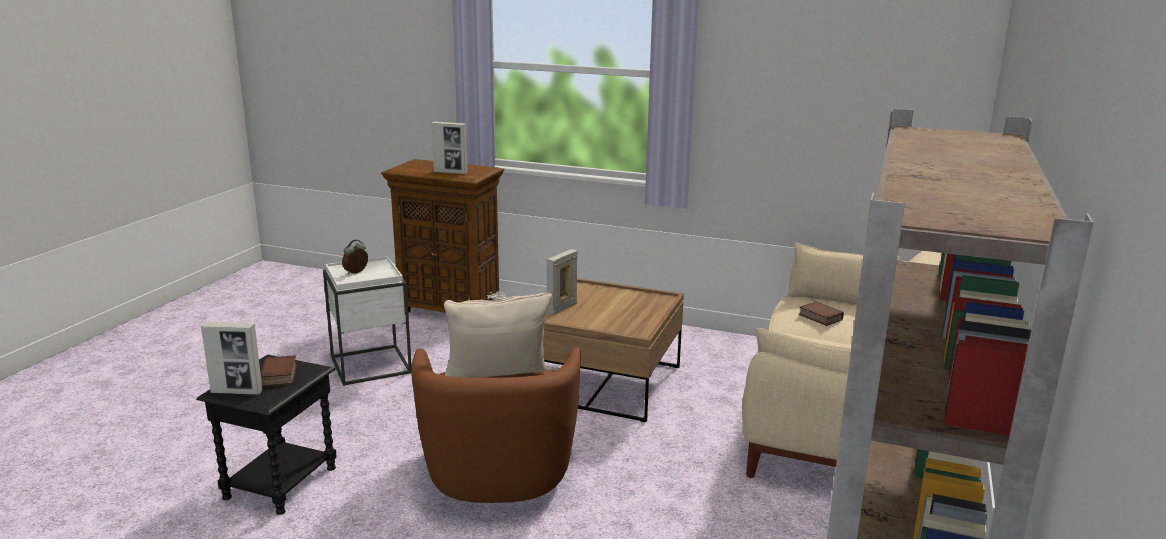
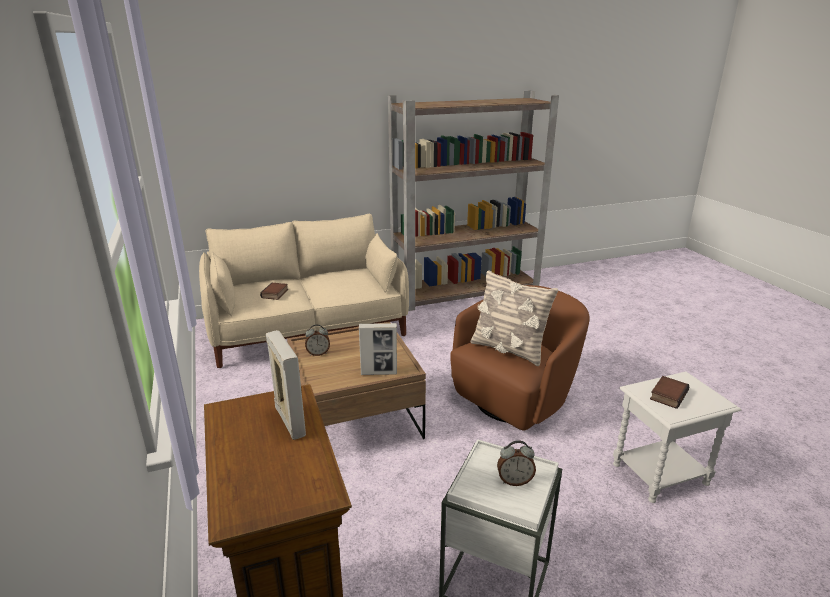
camera: 130 degrees left, 5 degrees up
(237, 392) = (706, 395): picture frame -> none
(279, 482) = (661, 474): black side table -> white side table
(636, 299) = (318, 353): none -> alarm clock

